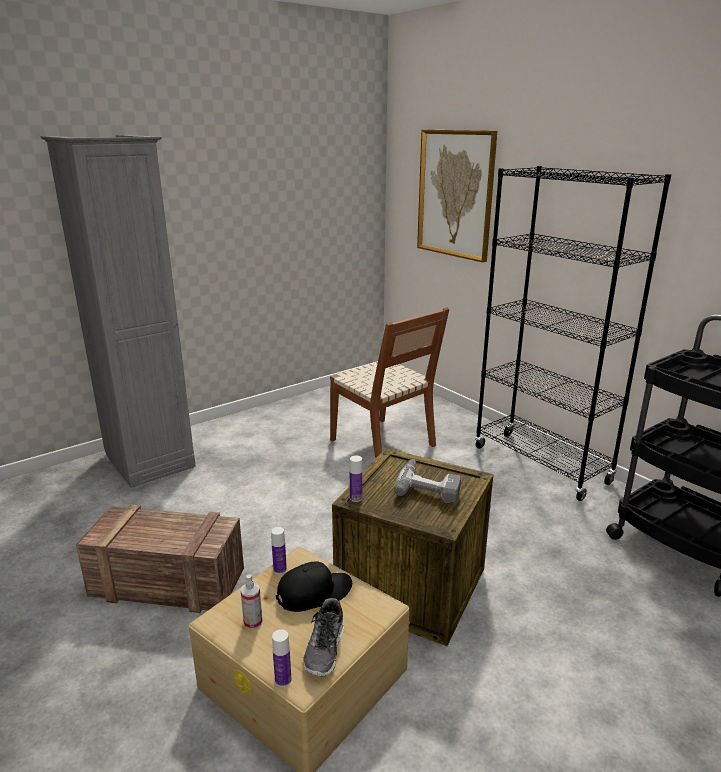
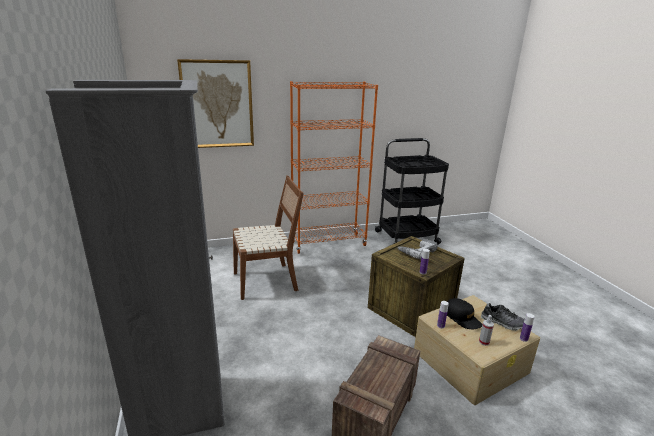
camera: 70 degrees left, 0 degrees up
(314, 593) = (462, 318): black cap -> black cap turned 150 degrees clockwise
(541, 465) = (328, 243): black bookcase -> orange bookcase

